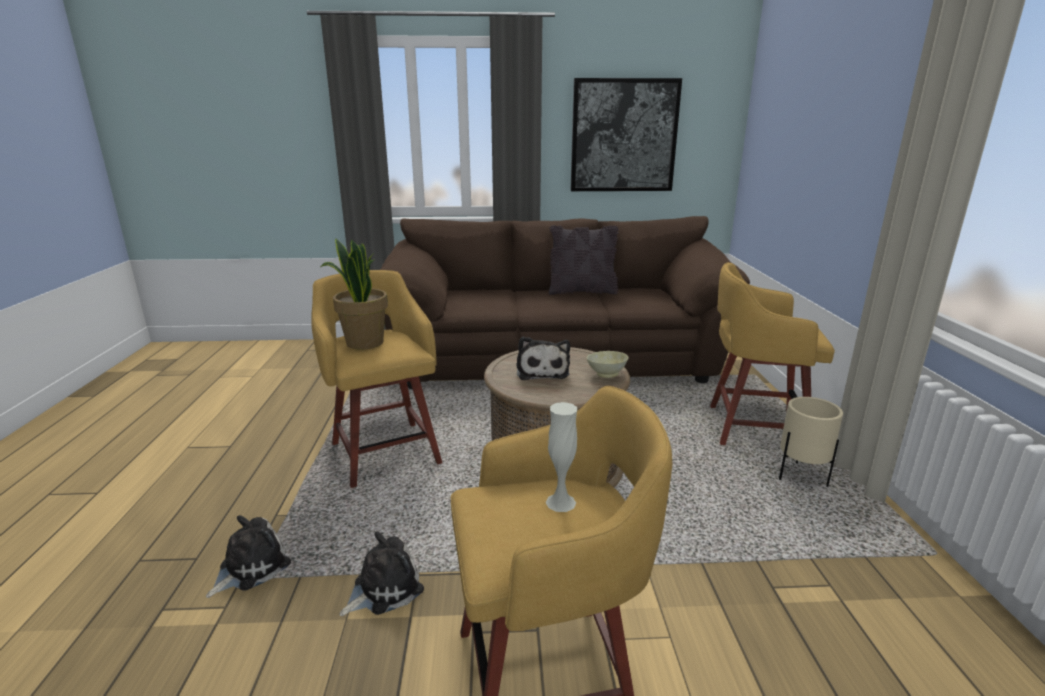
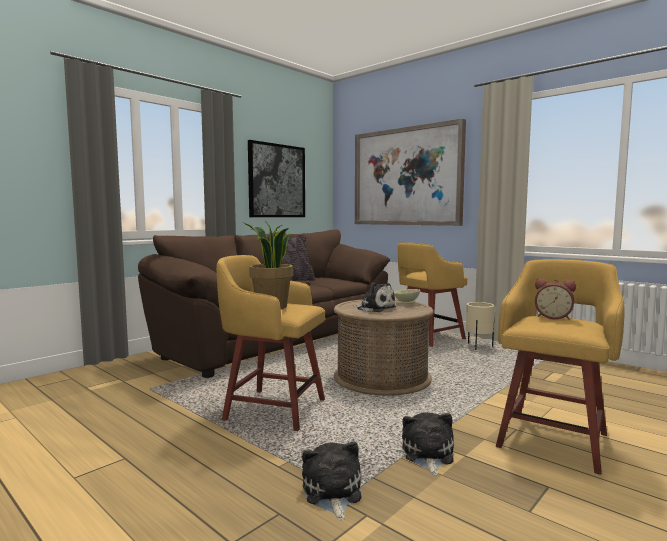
camera: 45 degrees left, 15 degrees down
(560, 502) = (553, 317): white vase -> alarm clock
(819, 134) = (406, 177): none -> picture

